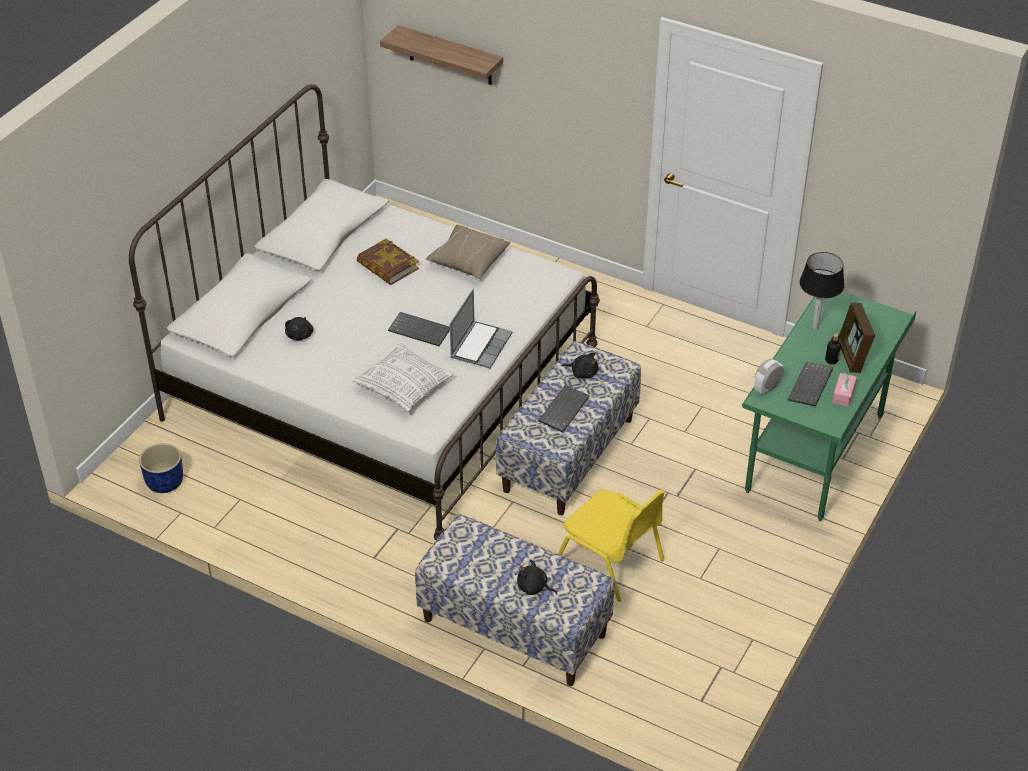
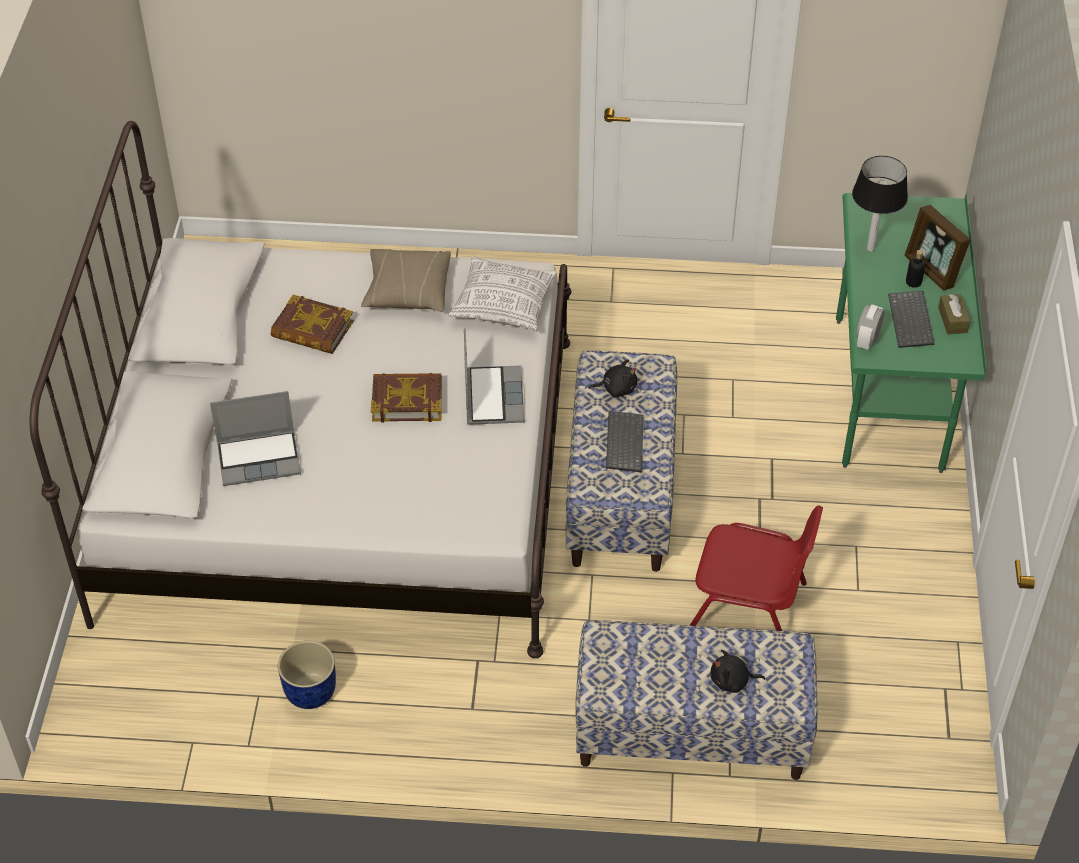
camera: 25 degrees left, 5 degrees up
(164, 482) = (146, 709): blue planter -> blue planter (309, 691)
(300, 335) = (260, 458): black plush toy -> laptop
(404, 387) = (435, 483): pillow -> pillow (504, 305)
(420, 330) = (407, 401): keyboard -> book
(450, 56) = (280, 33): shelf -> none
(611, 561) = (749, 607): yellow chair -> red chair
(843, 394) = (952, 320): pink tissue box -> brown tissue box

